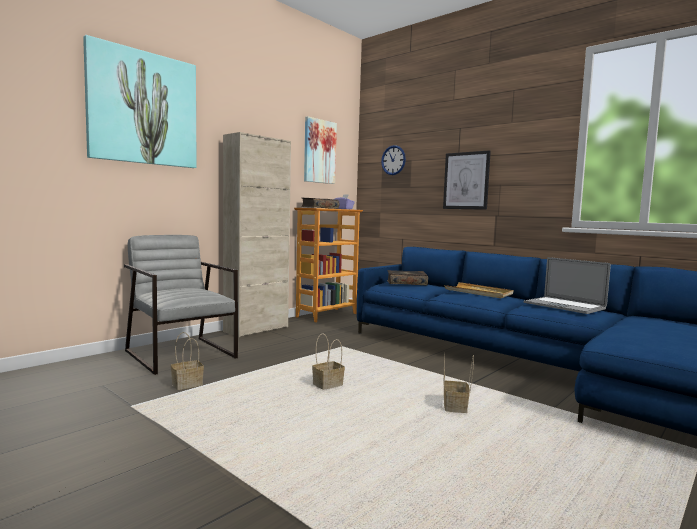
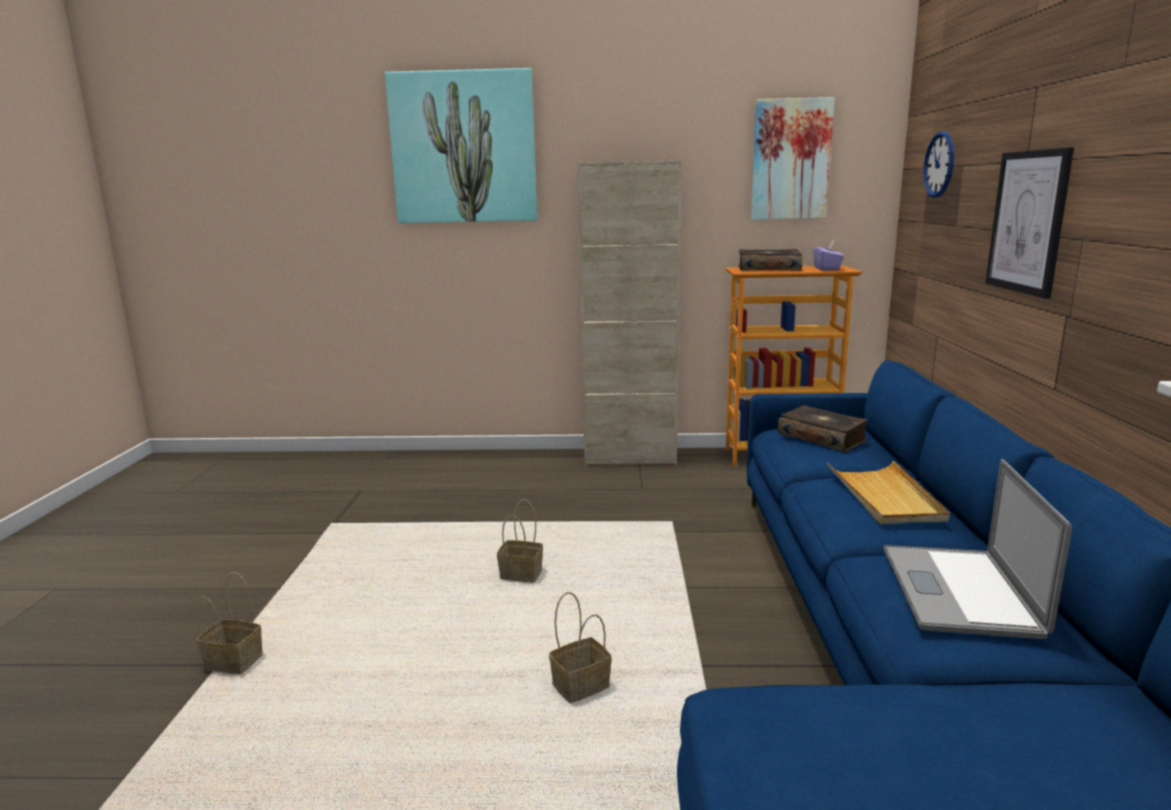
camera: 50 degrees right, 10 degrees up
(181, 354) = (483, 473): grey armchair -> none
(186, 385) = (410, 516): basket -> basket (231, 663)

